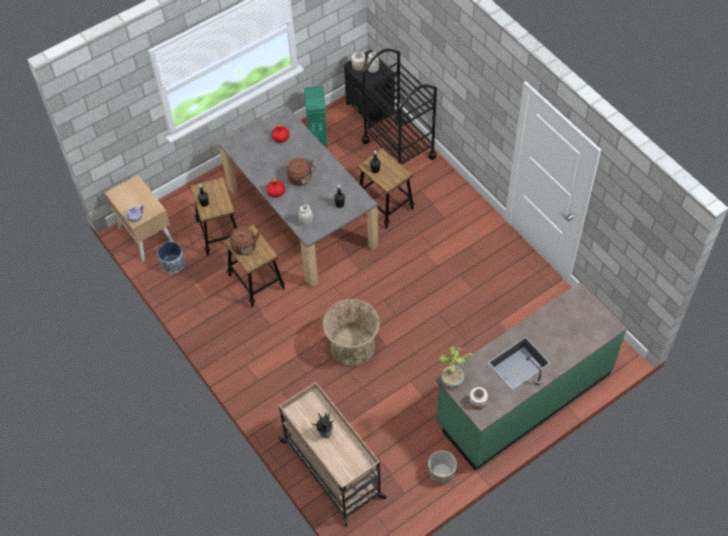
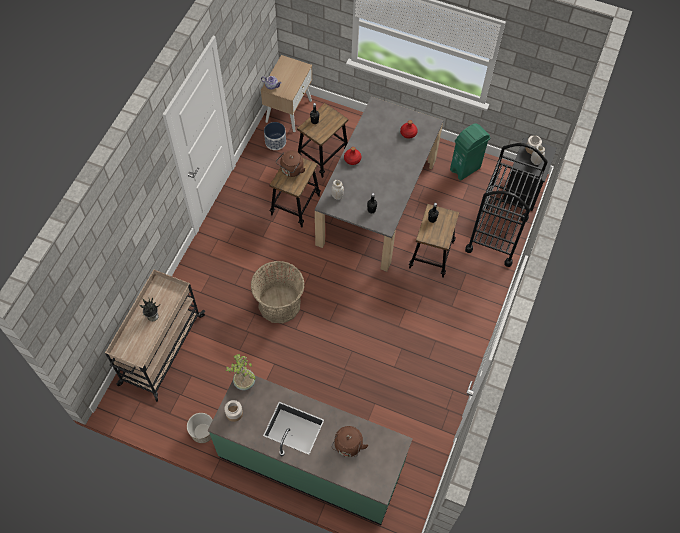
camera: 55 degrees right, 5 degrees up
(301, 179) = (377, 169): brown kettle -> brown kettle (348, 447)

